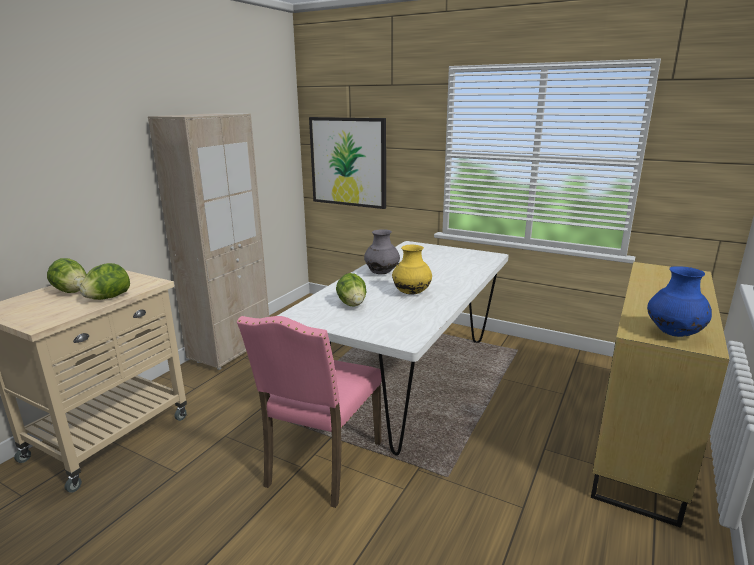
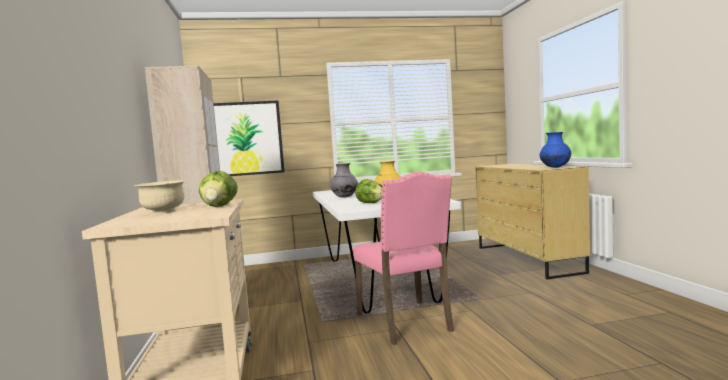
camera: 40 degrees left, 15 degrees down
(72, 291) = (163, 212): lettuce -> beige bowl

